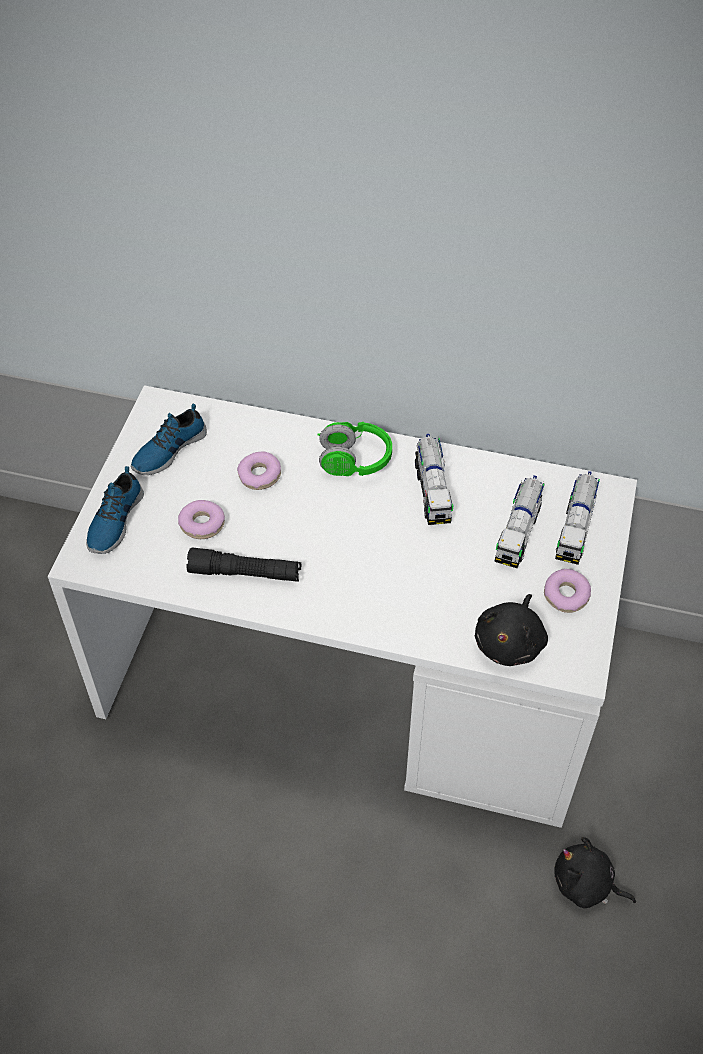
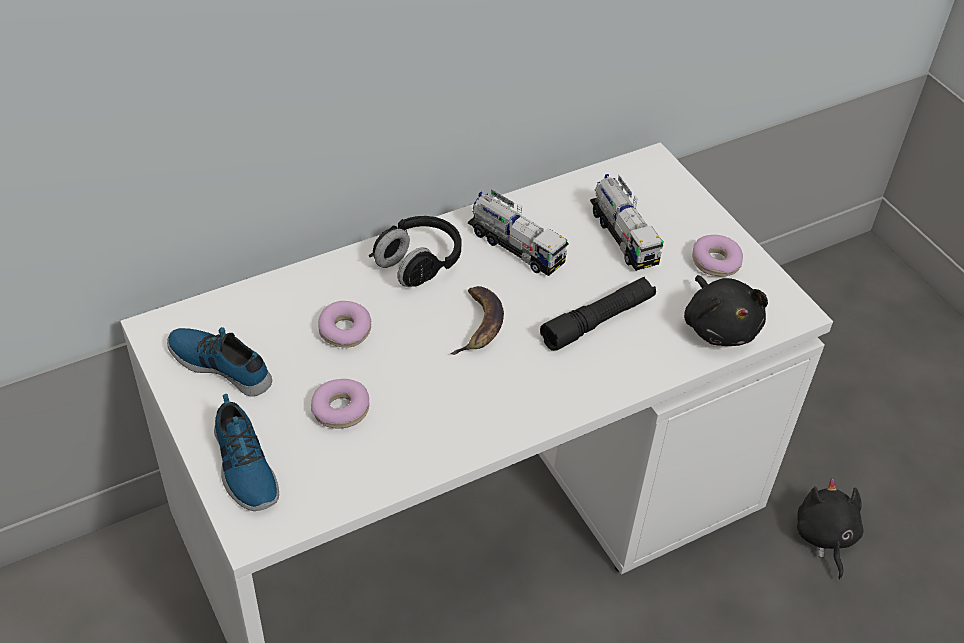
camera: 45 degrees left, 5 degrees down
(168, 449) = (221, 364): shoe -> shoe turned 120 degrees clockwise
(245, 573) = (435, 425): black flashlight -> black flashlight (598, 321)
(346, 528) = (479, 325): none -> banana
(354, 460) = (418, 263): green headphones -> black headphones
(575, 528) = (661, 207): toy truck -> none
(586, 884) = (825, 537): black plush toy -> black plush toy turned 105 degrees clockwise

